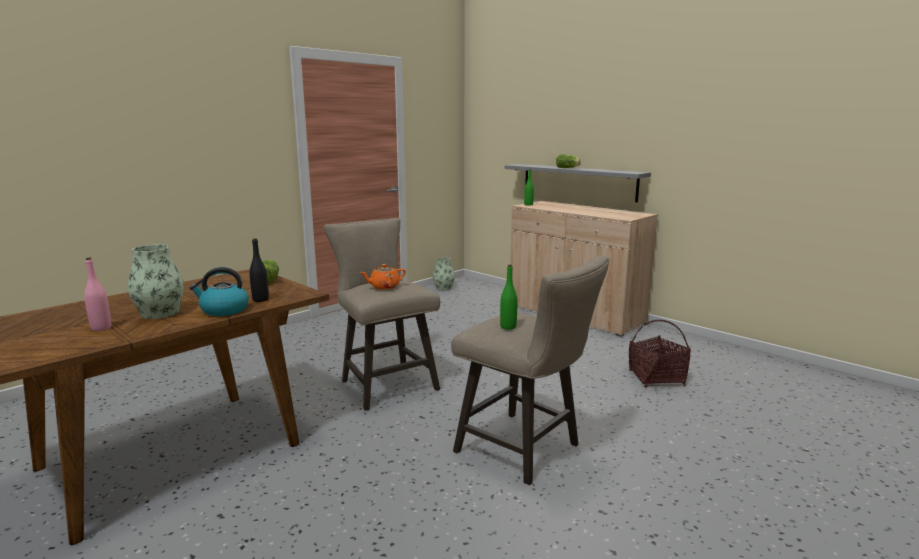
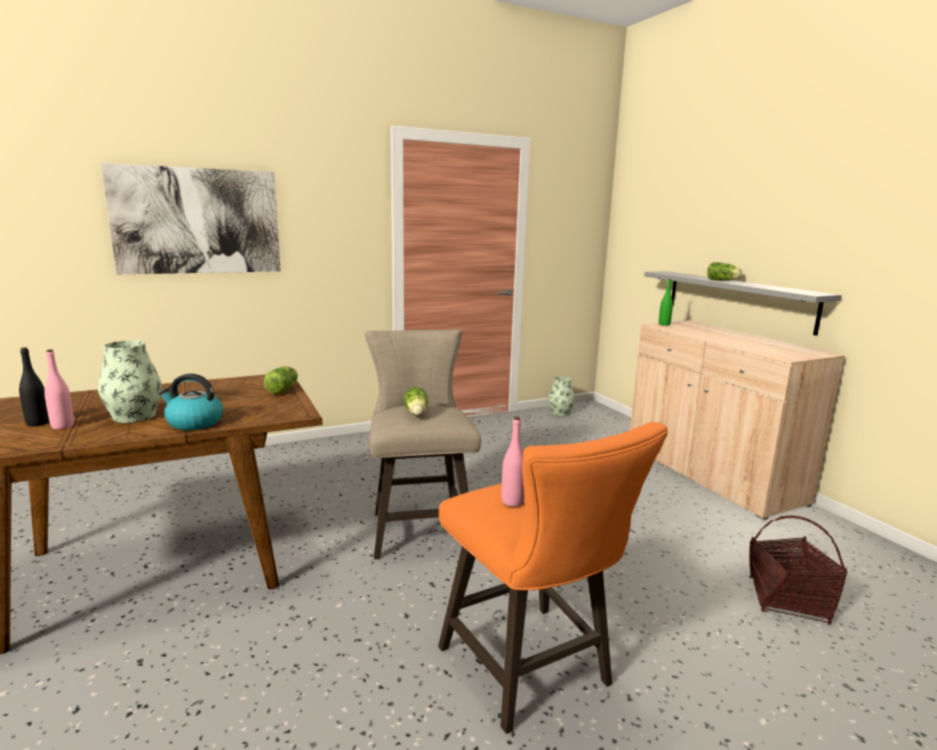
camera: 20 degrees right, 0 degrees up
(119, 137) = (197, 221): none -> picture
(260, 299) = (245, 414): black bottle -> black bottle (38, 423)
(384, 287) = (416, 414): orange teapot -> lettuce
(508, 327) = (512, 502): green bottle -> pink bottle
(525, 450) = (532, 673): beige stool -> orange stool

